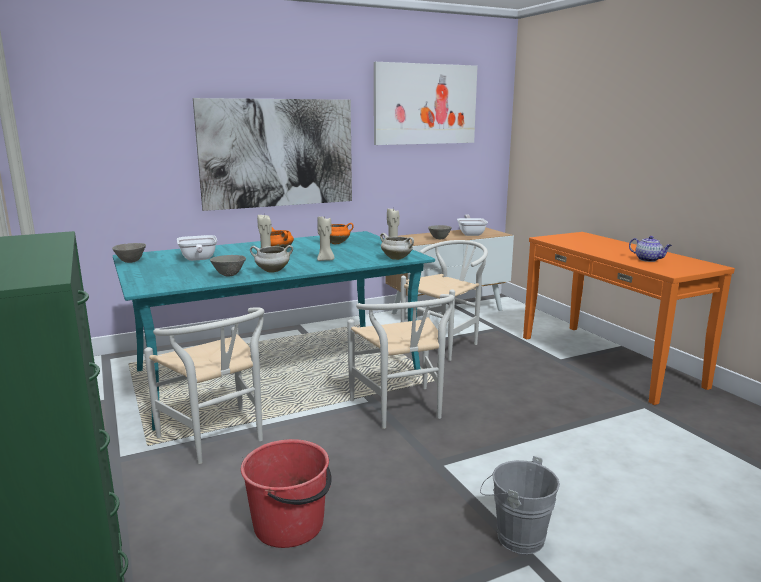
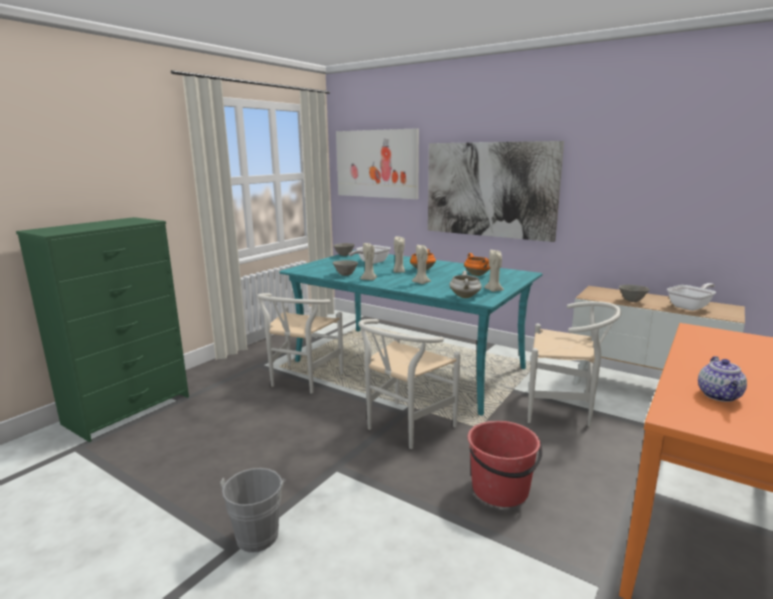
camera: 60 degrees right, 0 degrees up
(272, 271) = (369, 279): white cooking pot -> beige candle
(290, 525) = (226, 435): red bucket -> red bucket (500, 490)
(425, 104) = (663, 144): picture -> picture (377, 164)

